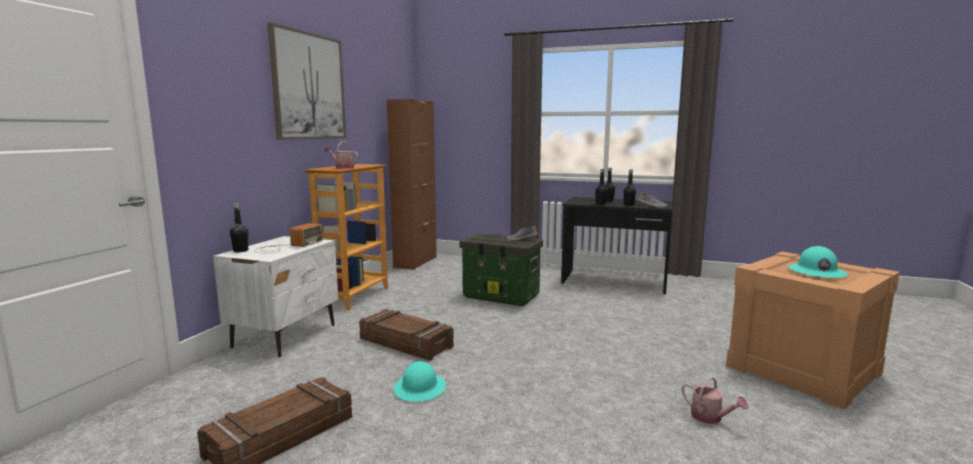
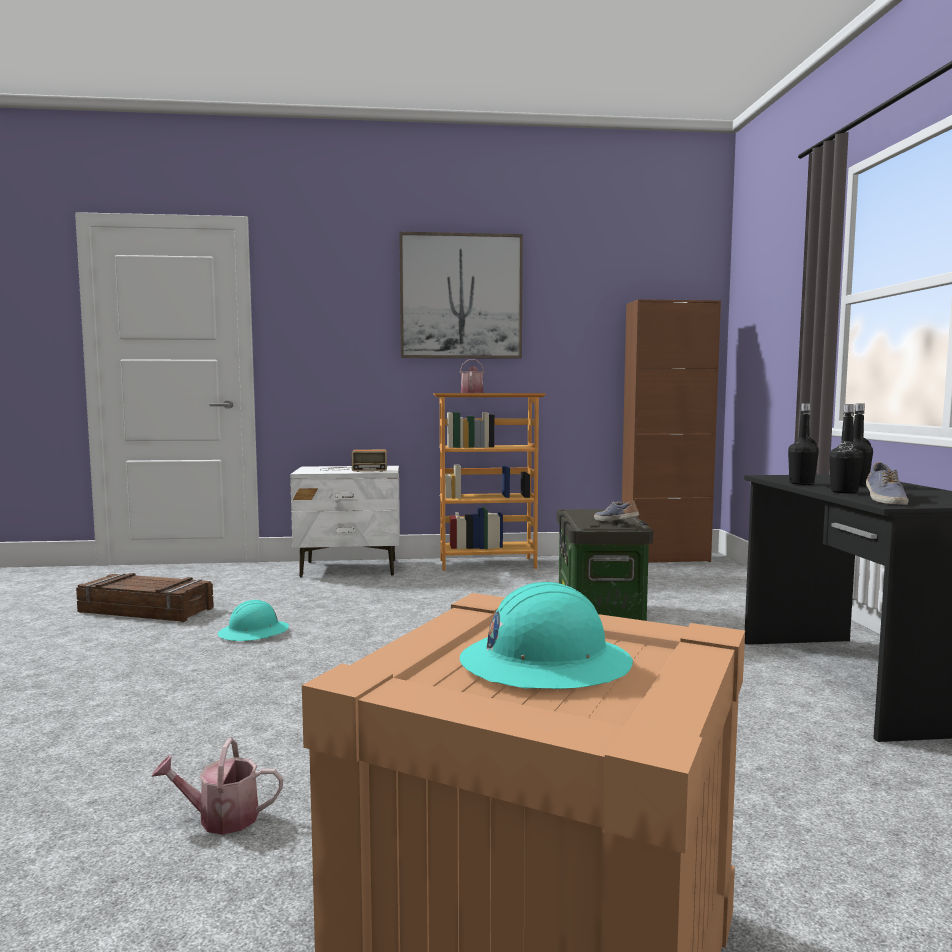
camera: 65 degrees right, 5 degrees down
(240, 251) = (323, 467): black bottle -> none
(406, 343) = (371, 606): crate -> none
(710, 418) = (220, 818): watering can -> watering can turned 60 degrees clockwise

